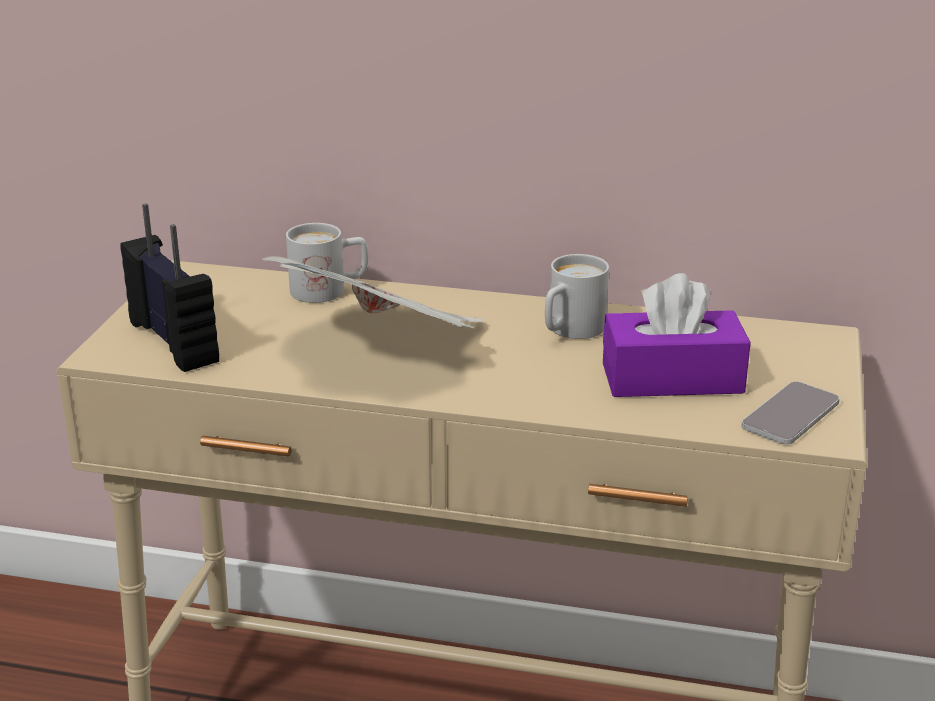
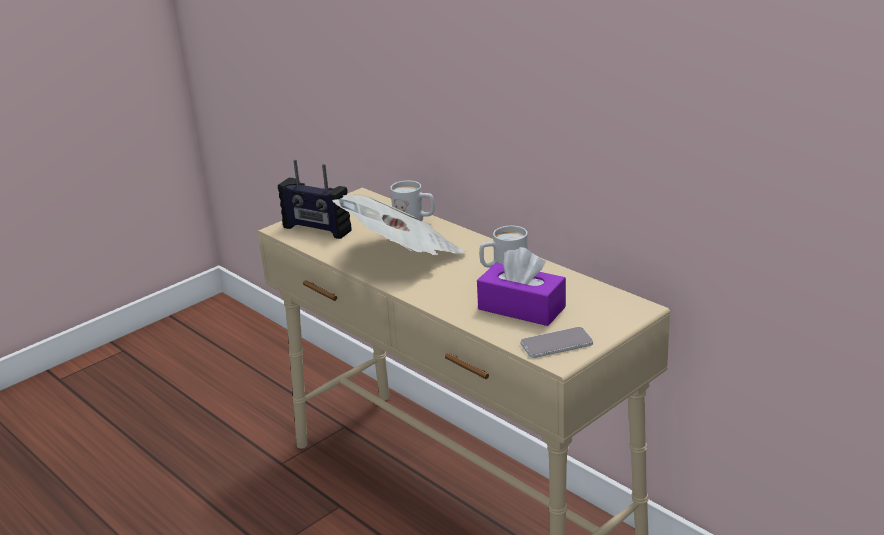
camera: 35 degrees right, 0 degrees up
(175, 341) = (316, 229): radio -> radio turned 120 degrees clockwise

